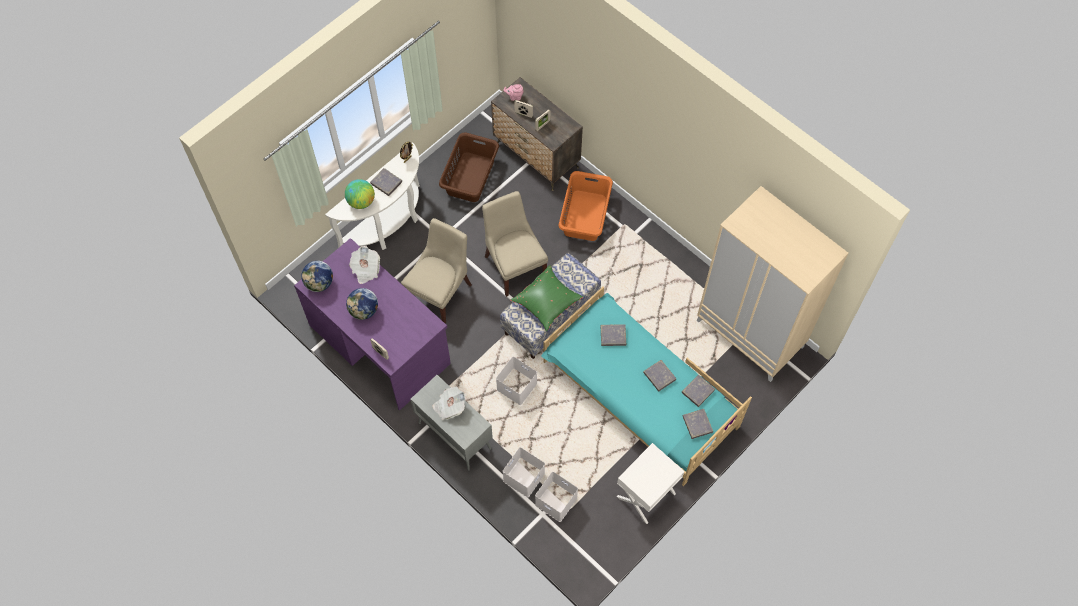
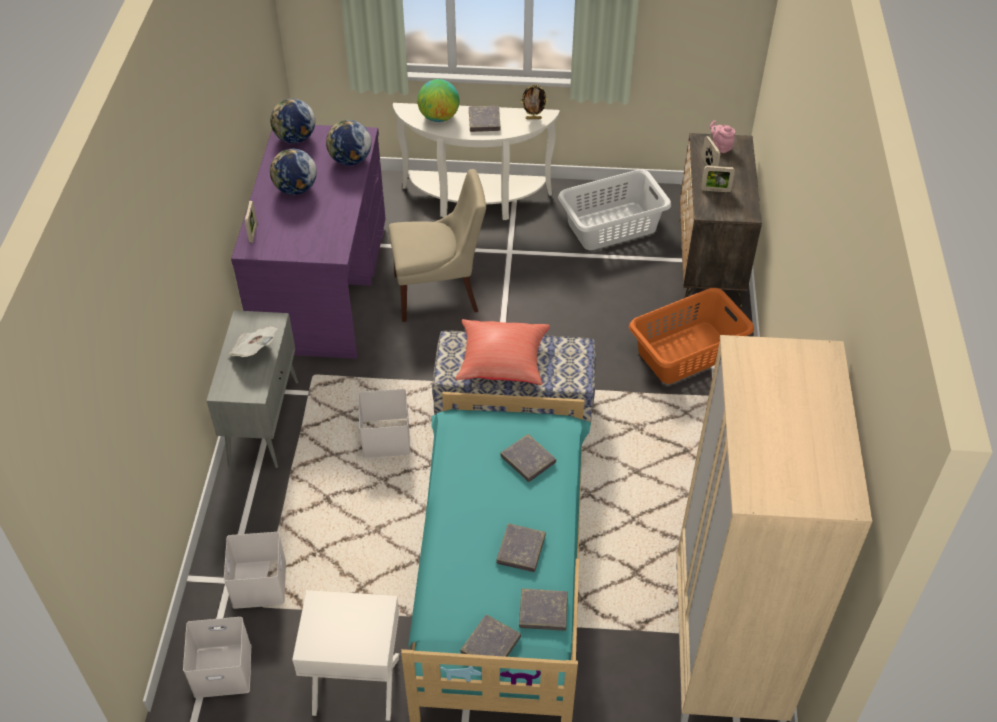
camera: 50 degrees right, 15 degrees down
(365, 269) = (350, 160): newspaper -> globe
(471, 177) = (612, 227): brown laundry basket -> white laundry basket
(514, 265) = (545, 333): beige chair -> none
(524, 478) = (265, 527): white storage box -> white storage box (221, 671)
(547, 303) = (502, 363): green pillow -> red pillow

